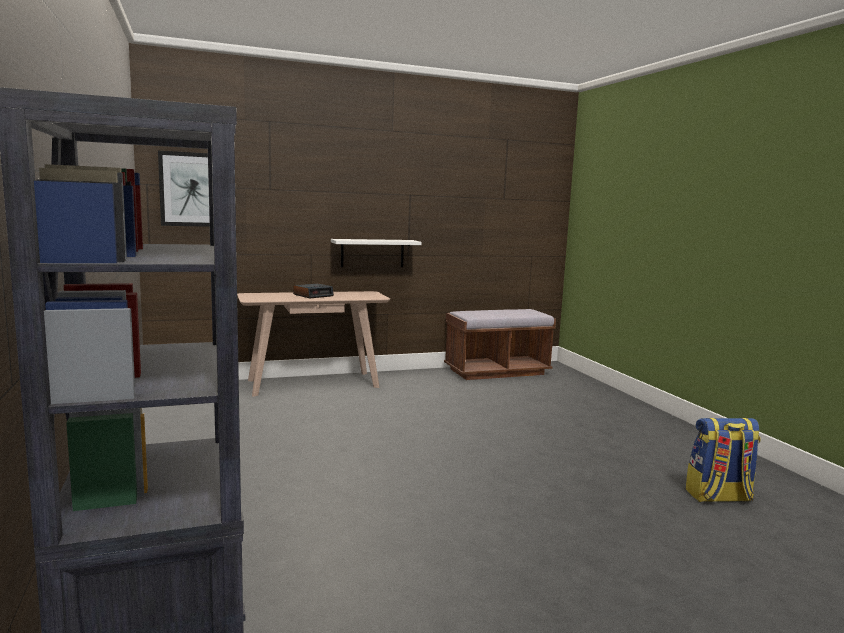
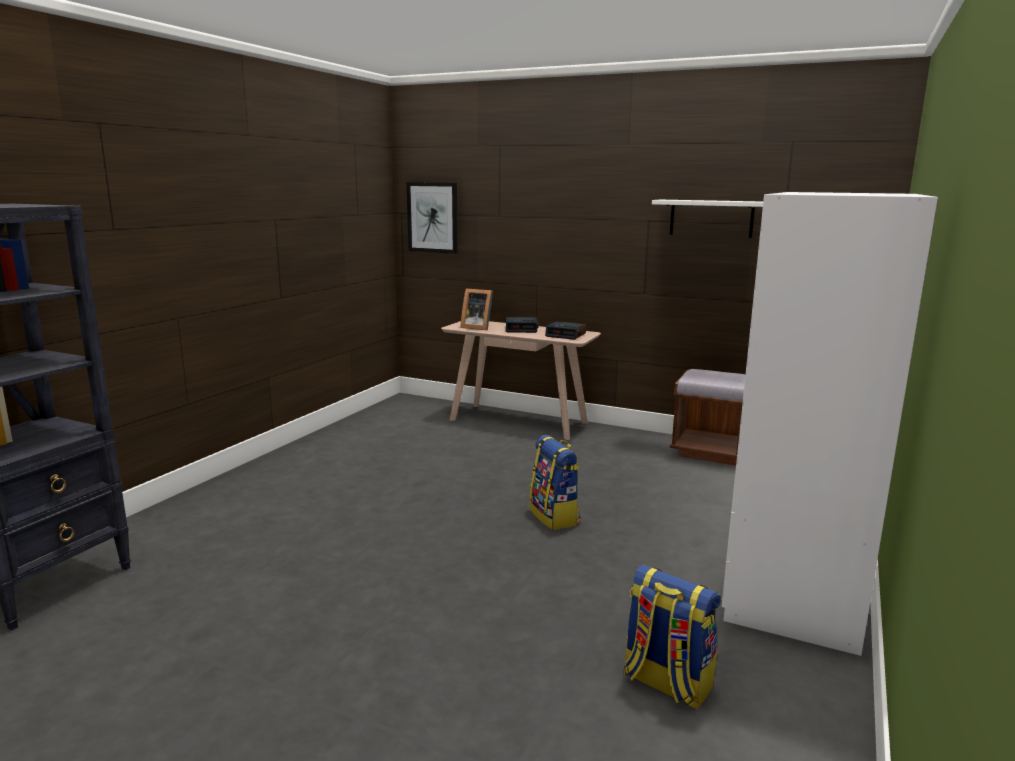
camera: 45 degrees right, 5 degrees up
(272, 298) = (477, 327): none -> picture frame
(360, 295) = (566, 335): none -> alarm clock
(372, 253) = (600, 288): white shelf -> white shelf (711, 218)
(482, 437) = (555, 517): none -> backpack
(652, 426) = (794, 580): none -> white wardrobe

